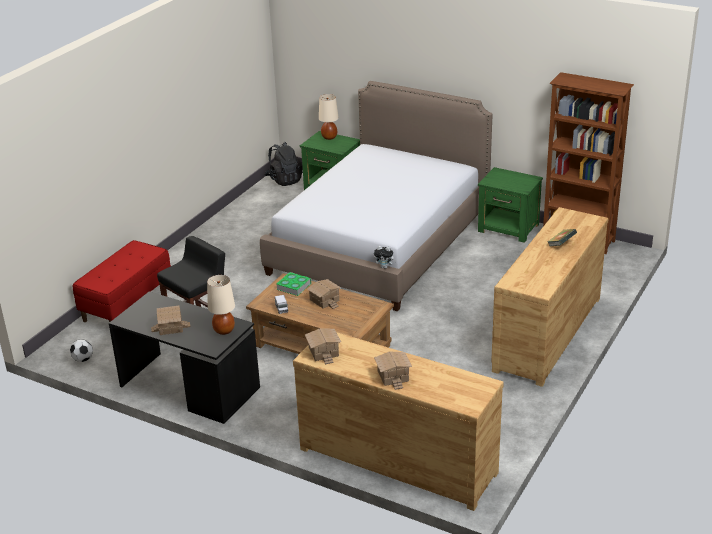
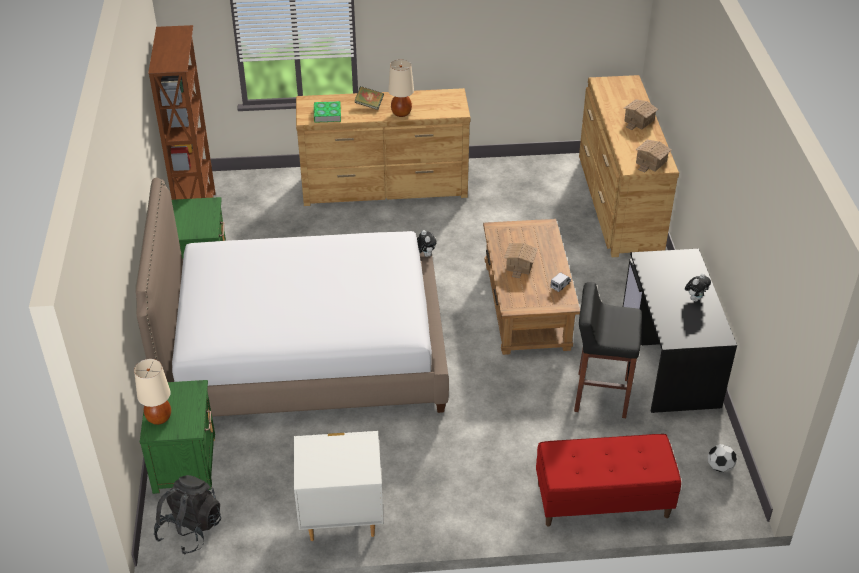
camera: 125 degrees left, 10 degrees up
(170, 327) = (695, 298): toy house -> plush toy
(224, 330) = (661, 263): beige table lamp -> beige table lamp (401, 113)
(234, 219) = (341, 519): none -> white nightstand
(294, 286) = (517, 295): book -> book (327, 114)

